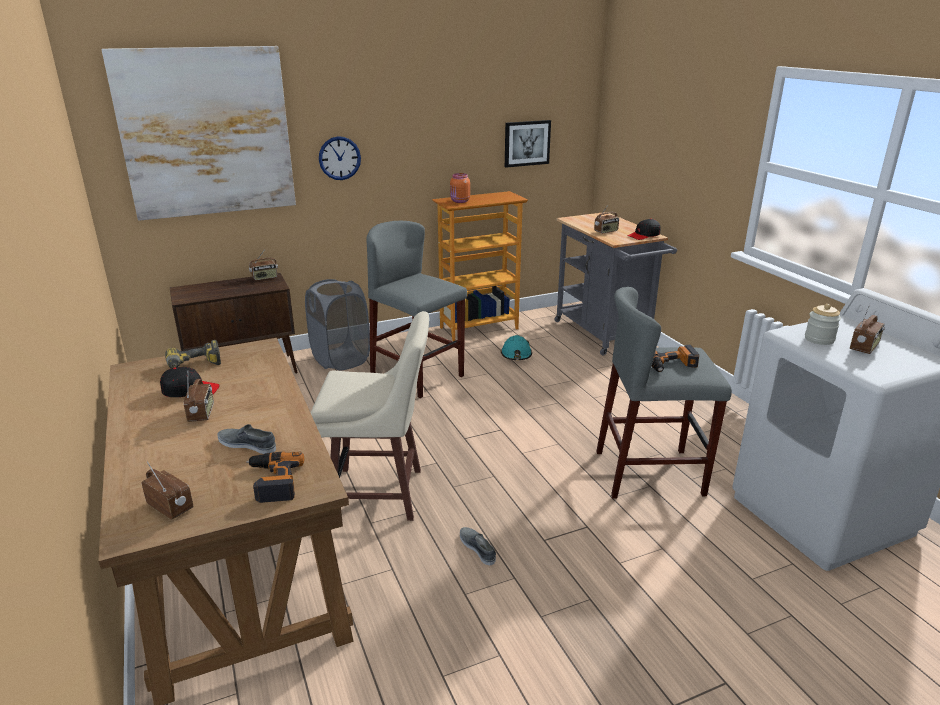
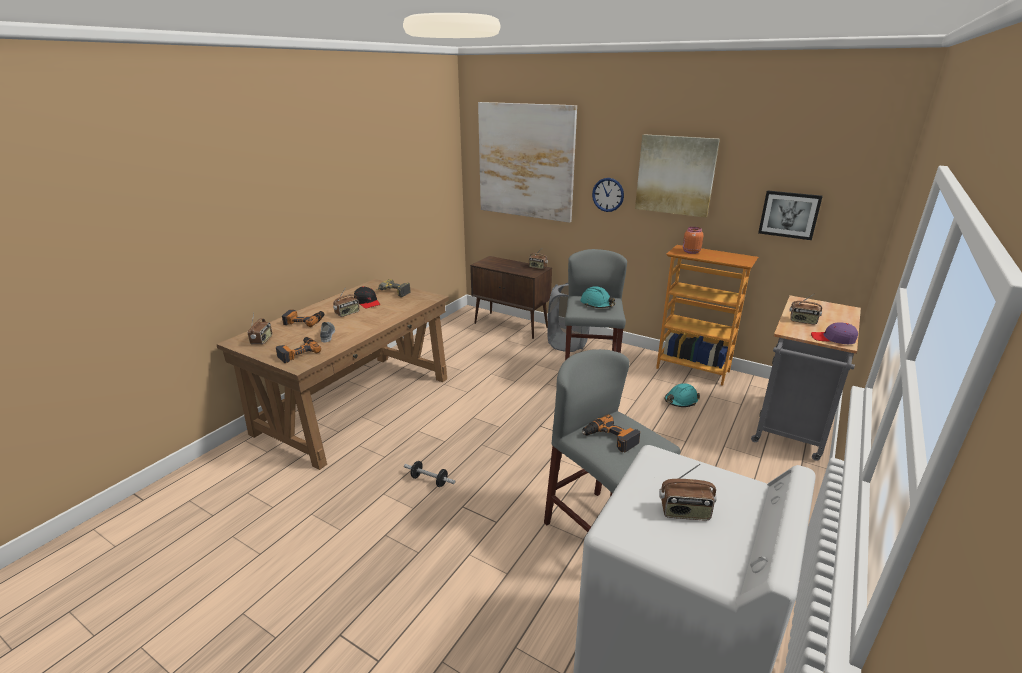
camera: 55 degrees right, 0 degrees up
(163, 454) = (304, 321): none -> power drill
(380, 494) = (447, 421): beige stool -> none
(416, 121) = (675, 175): none -> picture
(421, 284) = (597, 304): none -> turquoise hard hat
(477, 548) = (429, 480): grey shoe -> dumbbell
(644, 235) = (833, 339): black cap -> purple cap
(819, 339) = (666, 478): jar -> none

